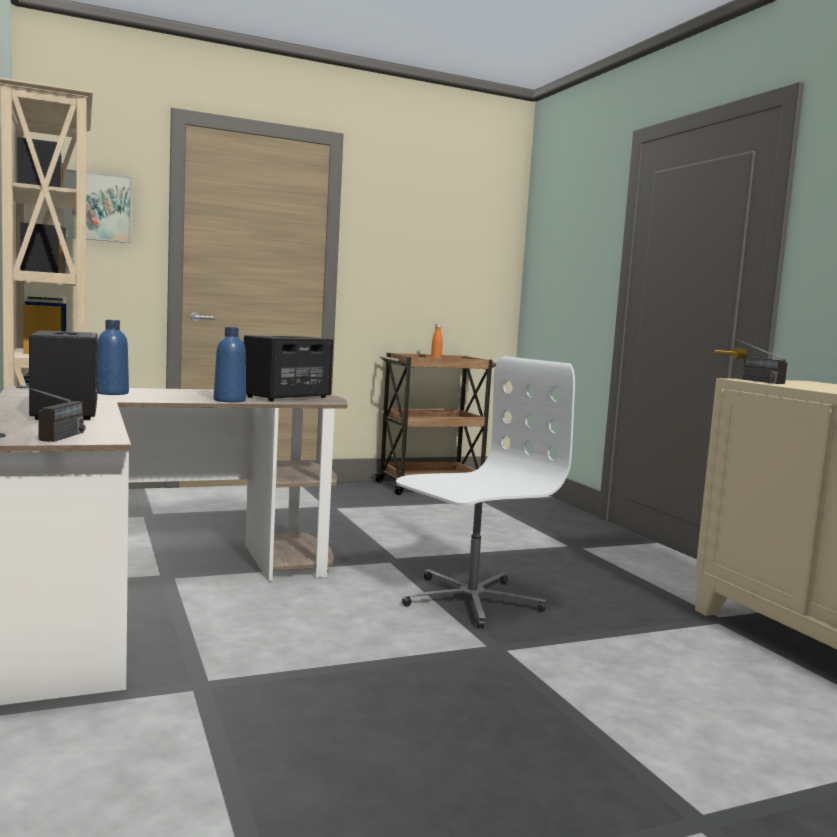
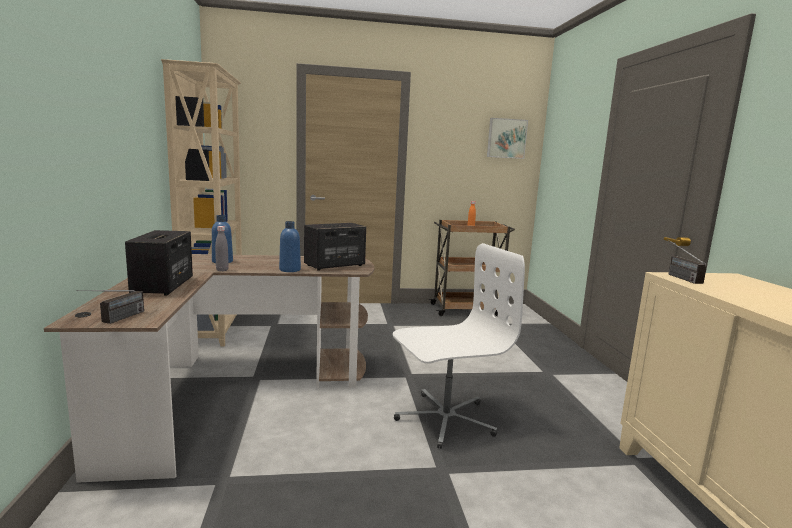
camera: 15 degrees right, 5 degrees up
(96, 207) = (252, 130): picture -> picture (506, 138)
(127, 400) = (222, 270): none -> grey bottle

